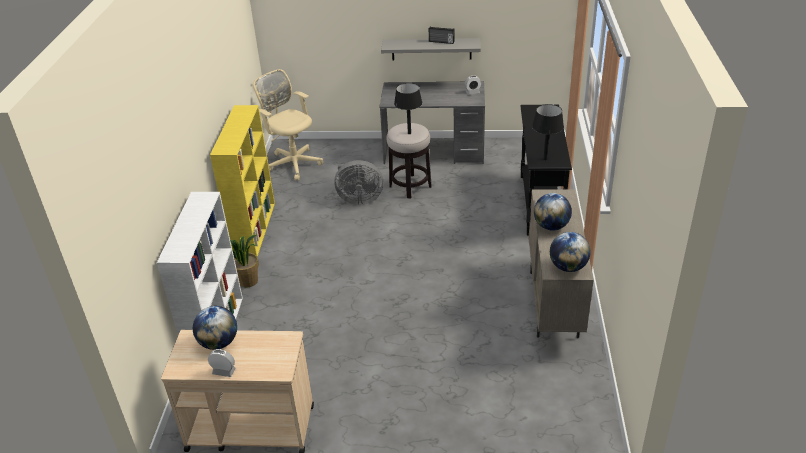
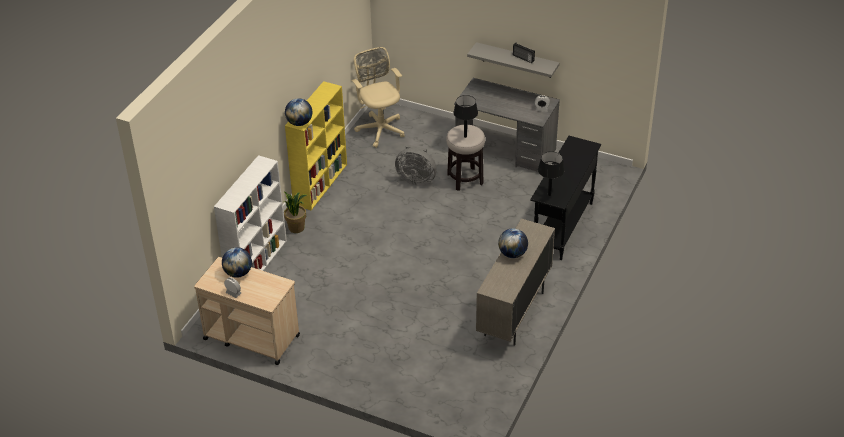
camera: 20 degrees right, 5 degrees up
(568, 267) = (501, 289): globe -> globe (299, 123)

